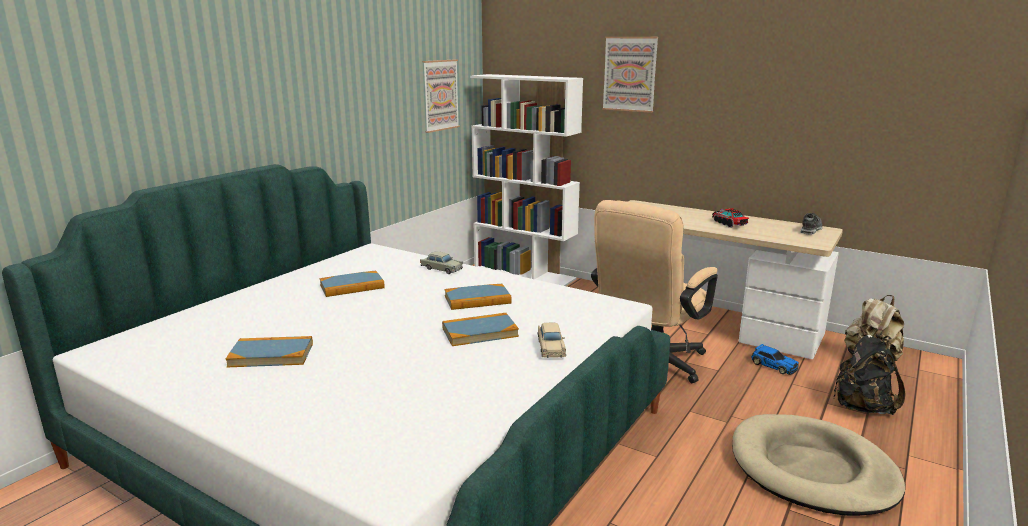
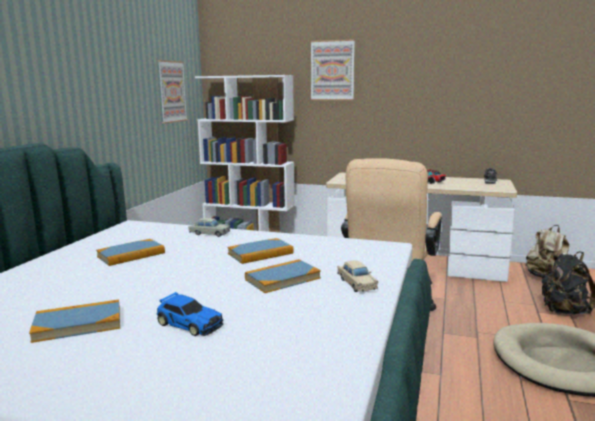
camera: 15 degrees left, 5 degrees down
(773, 365) = (482, 290): toy car -> toy car (189, 324)

